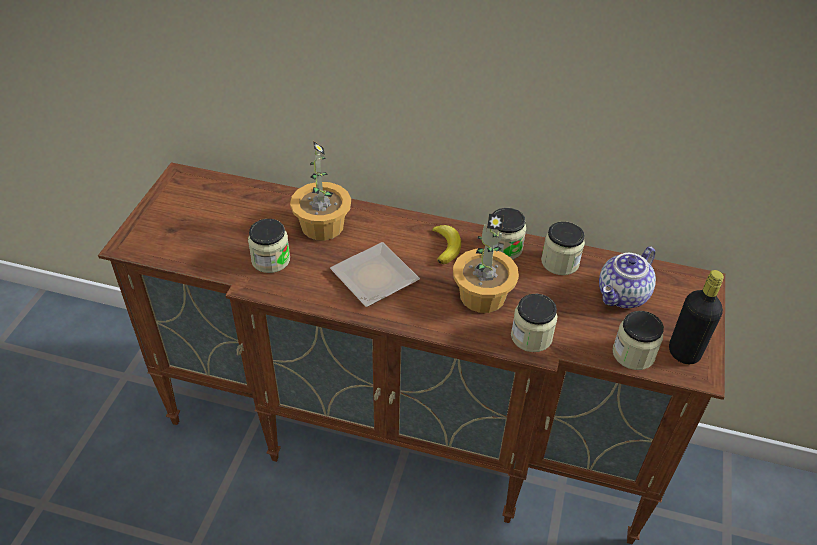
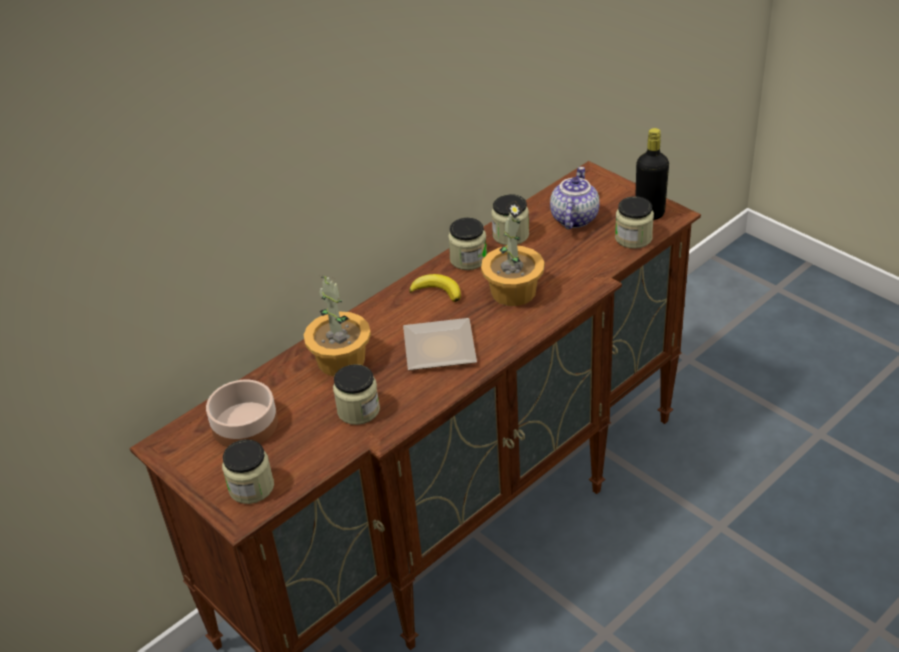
camera: 55 degrees left, 5 degrees down
(220, 206) = (243, 425): none -> bowl
(531, 337) = (578, 282): jar -> jar (251, 487)
(623, 296) = (573, 218): teapot -> teapot turned 150 degrees counterclockwise

